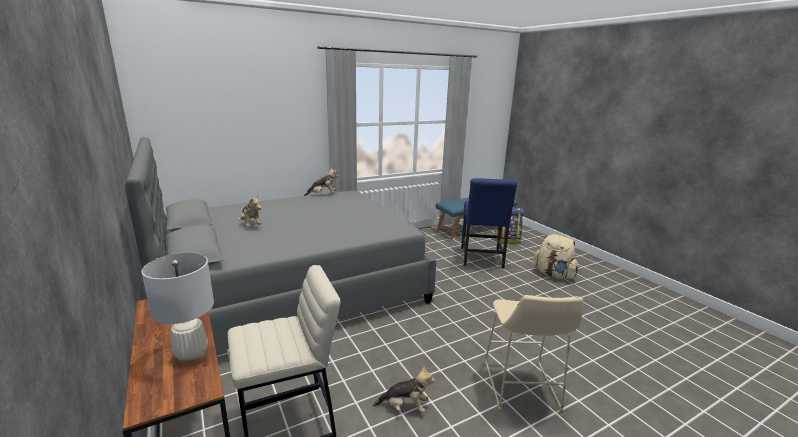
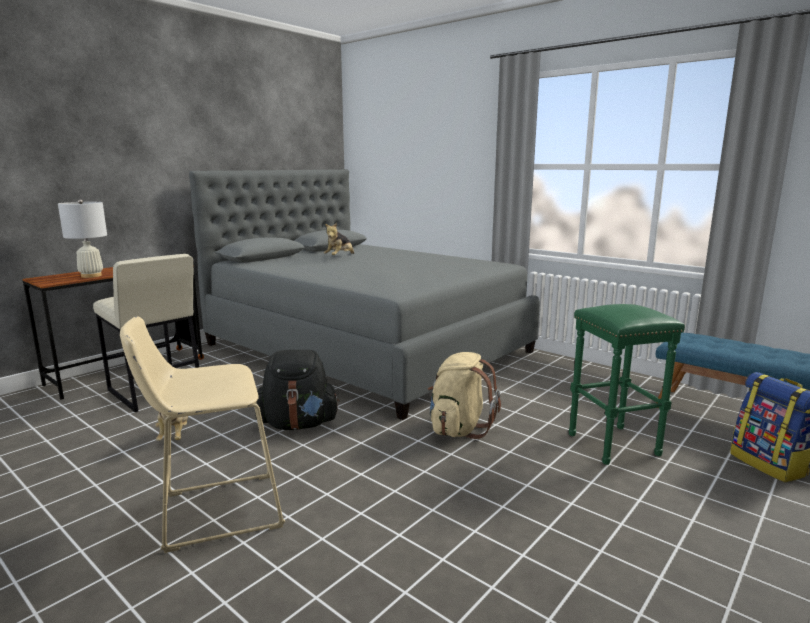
camera: 70 degrees right, 5 degrees down
(322, 195) = (472, 259): plush toy -> none
(416, 341) = (298, 424): none -> black backpack
(481, 259) = (611, 443): blue chair -> green stool
(553, 275) = (667, 541): beige backpack -> beige backpack (459, 428)

